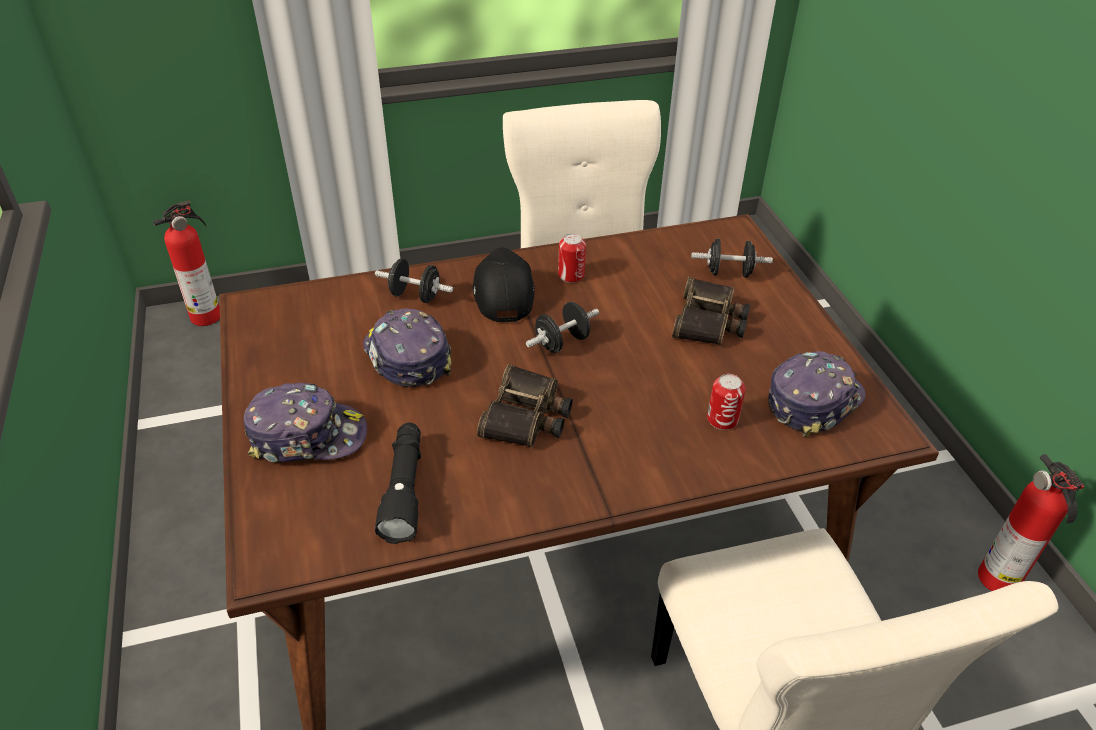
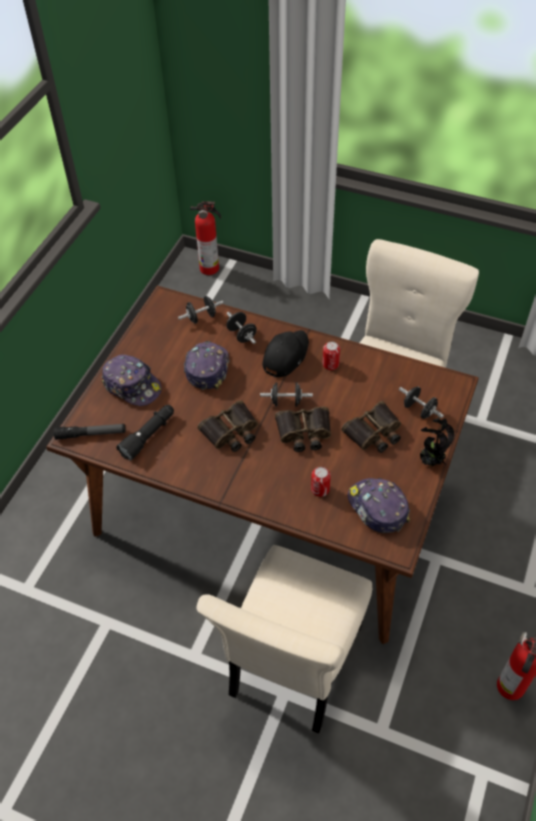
camera: 40 degrees right, 10 degrees up
(299, 542) = (91, 434): none -> flashlight
(333, 301) = (201, 317): none -> black dumbbell
(625, 365) = (304, 433): none -> binoculars
(806, 318) = (430, 461): none -> potted plant
(813, 401) = (377, 508): cap -> cap turned 120 degrees counterclockwise

